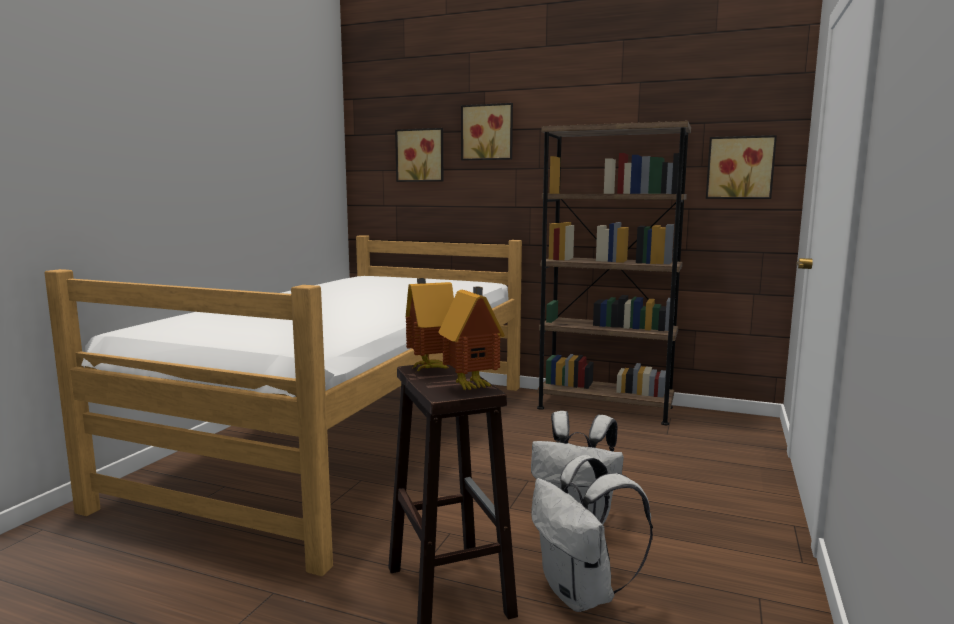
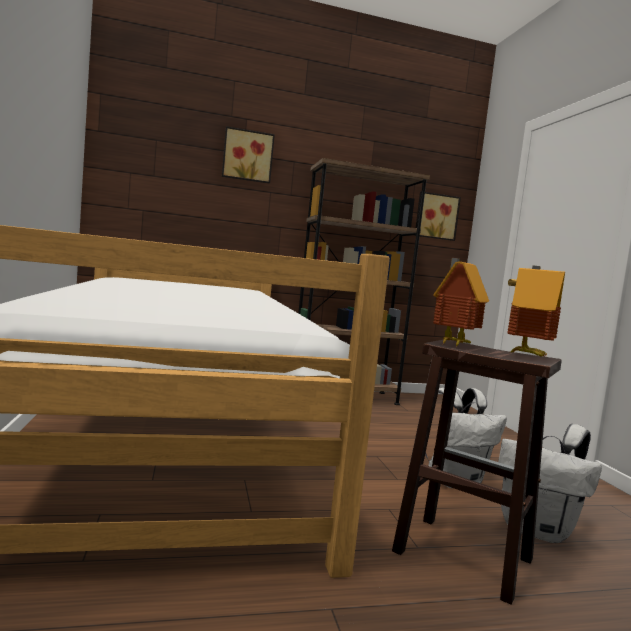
camera: 35 degrees left, 5 degrees down
(420, 155) = (177, 165): picture -> none

